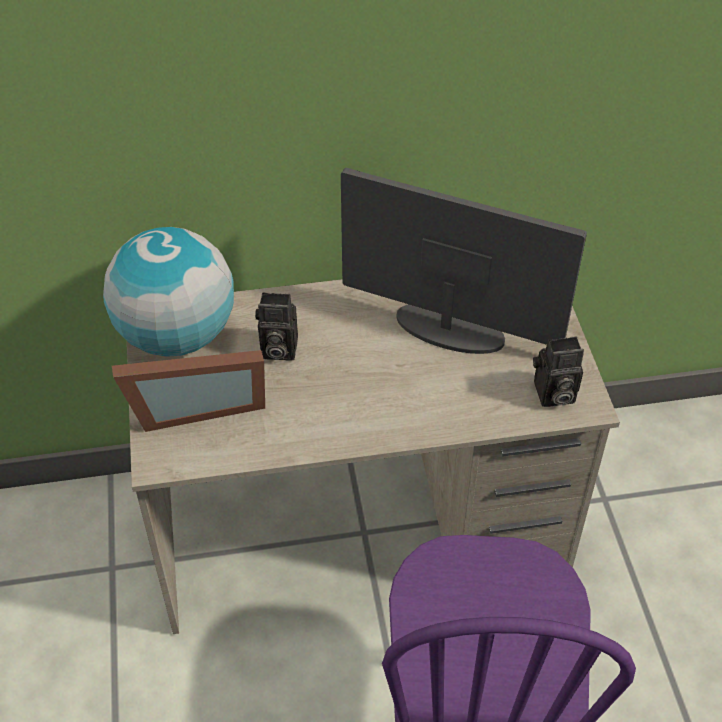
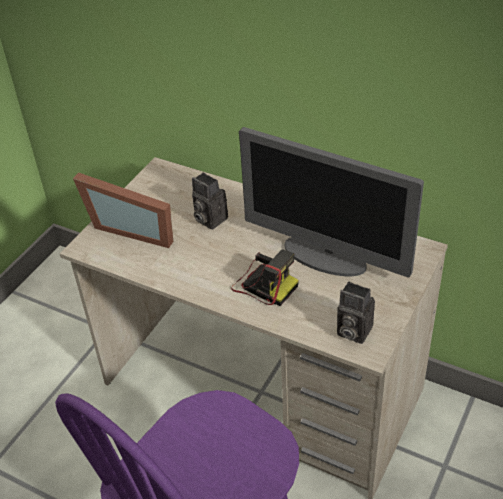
camera: 40 degrees right, 5 degrees down
(177, 336) = (163, 186): globe -> none
(416, 393) = (264, 284): none -> camera
(449, 329) = (325, 257): monitor -> monitor turned 150 degrees clockwise

